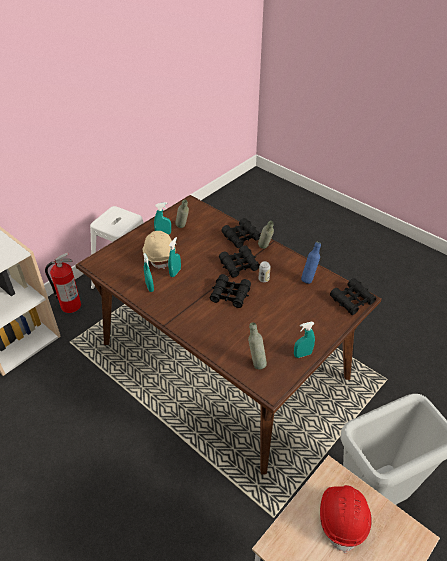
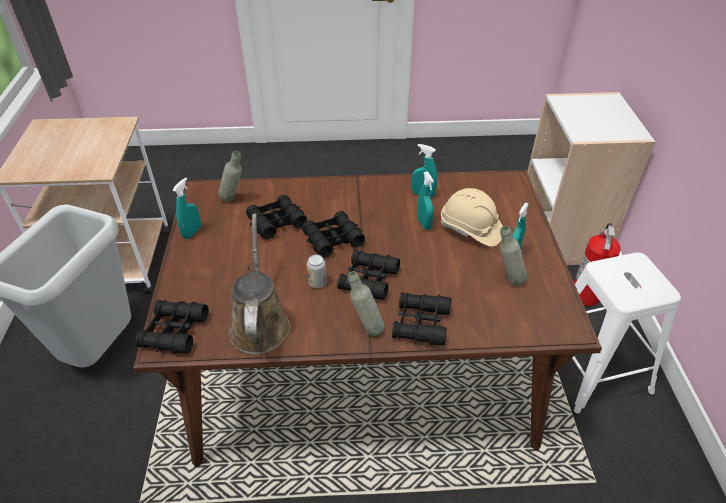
camera: 135 degrees right, 0 degrees up
(247, 326) = (276, 222): none -> black binoculars
(309, 279) = (259, 323): blue bottle -> brown watering can
(343, 518) = (78, 155): red hard hat -> none

